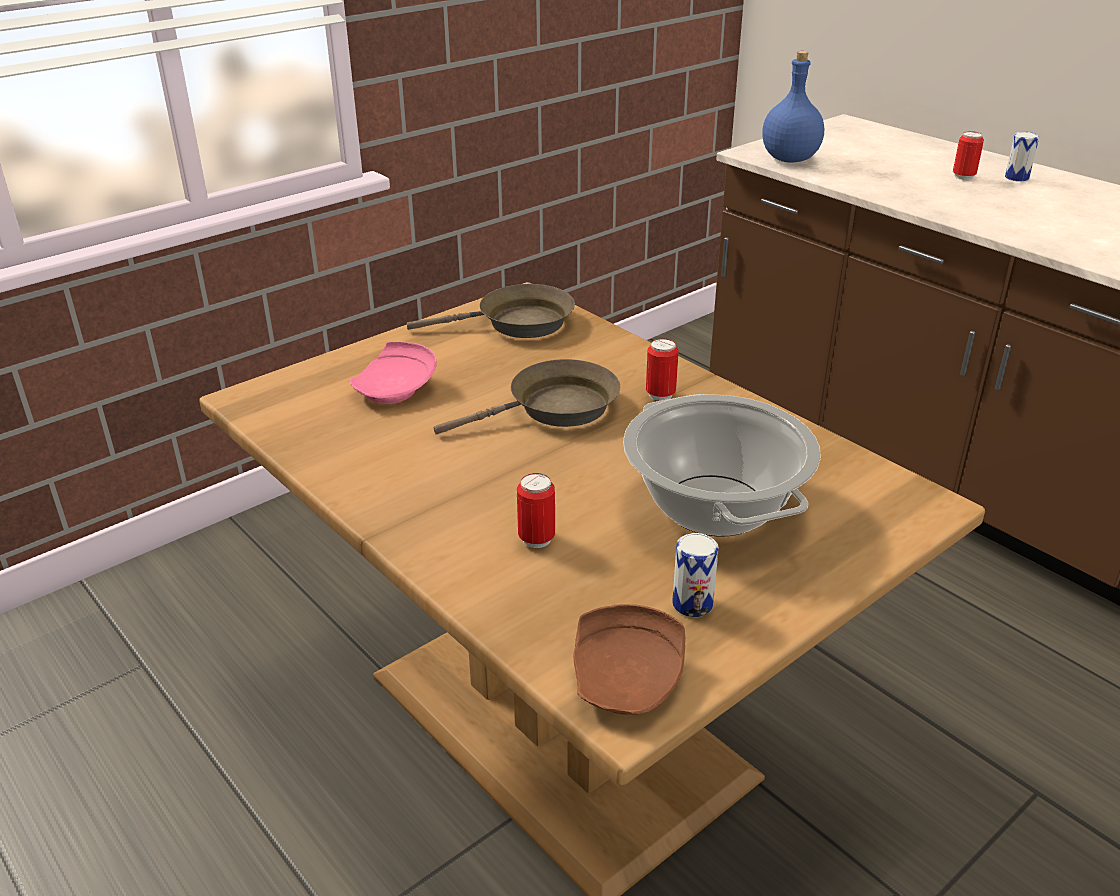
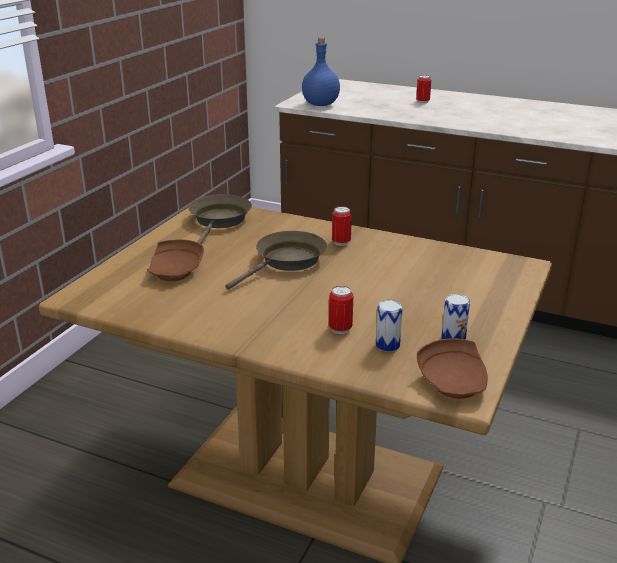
camera: 25 degrees left, 5 degrees down
(396, 389) = (176, 271): pink plate -> brown plate
(517, 323) = (219, 221): brown frying pan -> brown frying pan turned 45 degrees counterclockwise
(716, 506) = (422, 290): cooking pot -> none
(1016, 177) = (449, 99): can -> can (387, 345)

